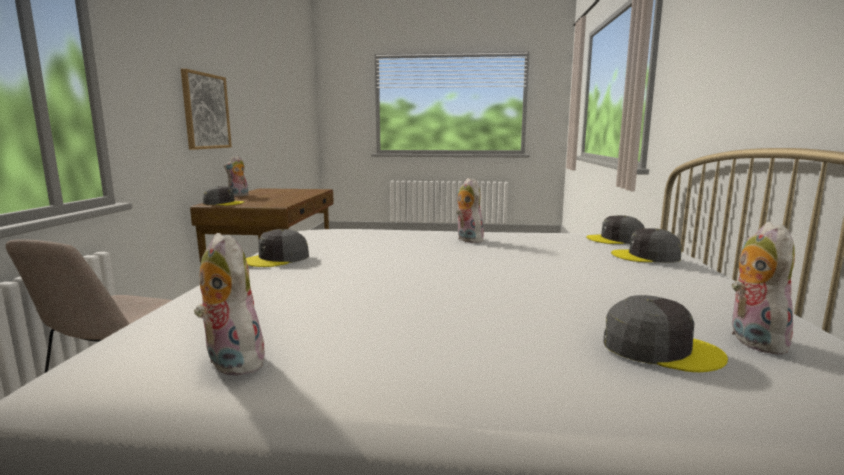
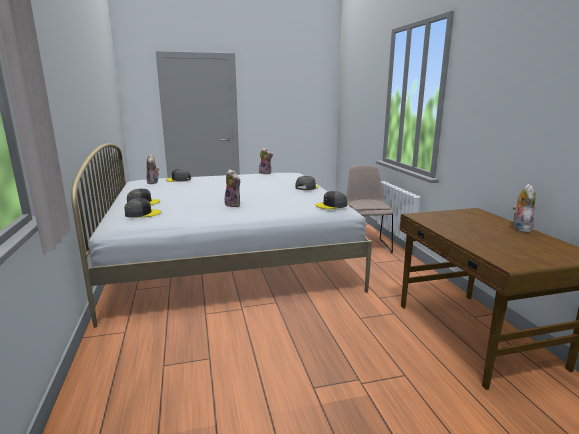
camera: 160 degrees right, 5 degrees up
(206, 111) = (530, 130): picture -> none
(223, 203) = (470, 213): grey cap -> grey cap (331, 205)

